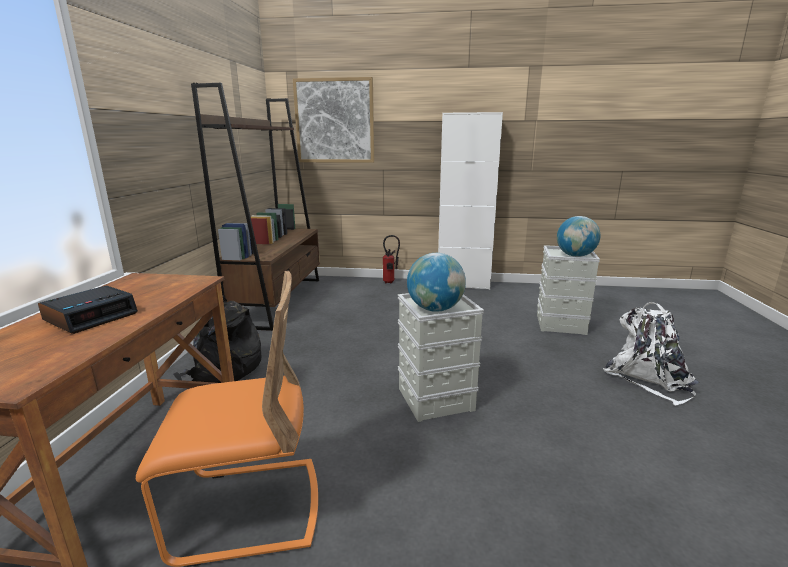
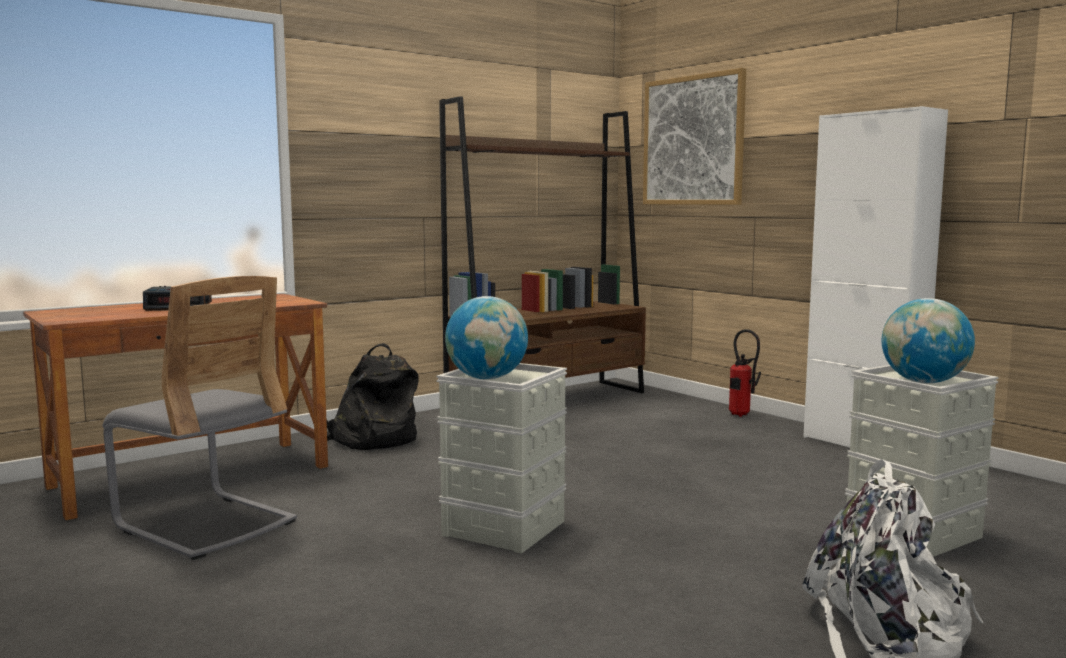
camera: 45 degrees right, 10 degrees down
(248, 509) = (205, 524): orange chair -> grey chair

